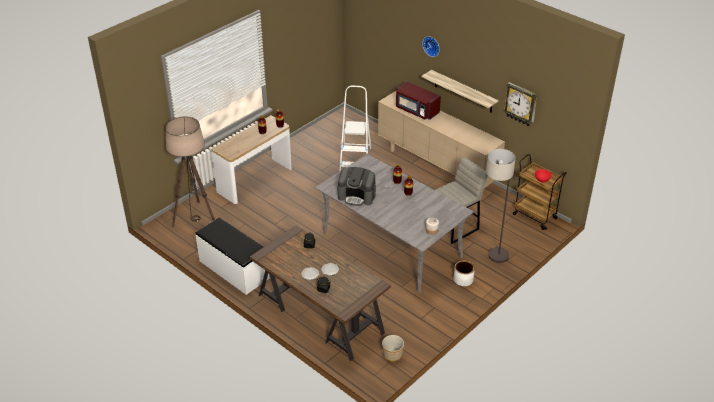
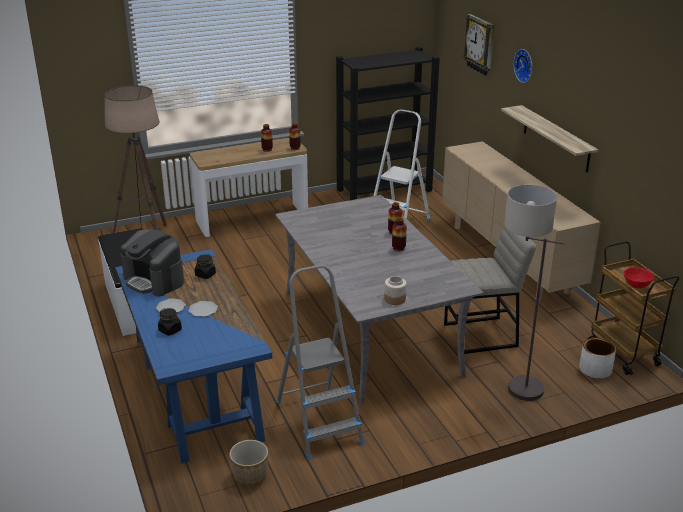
camera: 25 degrees right, 10 degrees down
(319, 314) = (194, 387): brown desk -> blue desk
(324, 131) = (384, 190): none -> black bookcase
(357, 196) = (322, 235): coffee machine -> coffee machine (154, 280)
(405, 312) = (319, 422): none -> grey step ladder
(416, 110) = (490, 165): red microwave -> none
(463, 280) = (444, 406): white planter -> white planter (595, 370)
(521, 104) = (628, 154): wall clock -> wall clock (480, 45)

